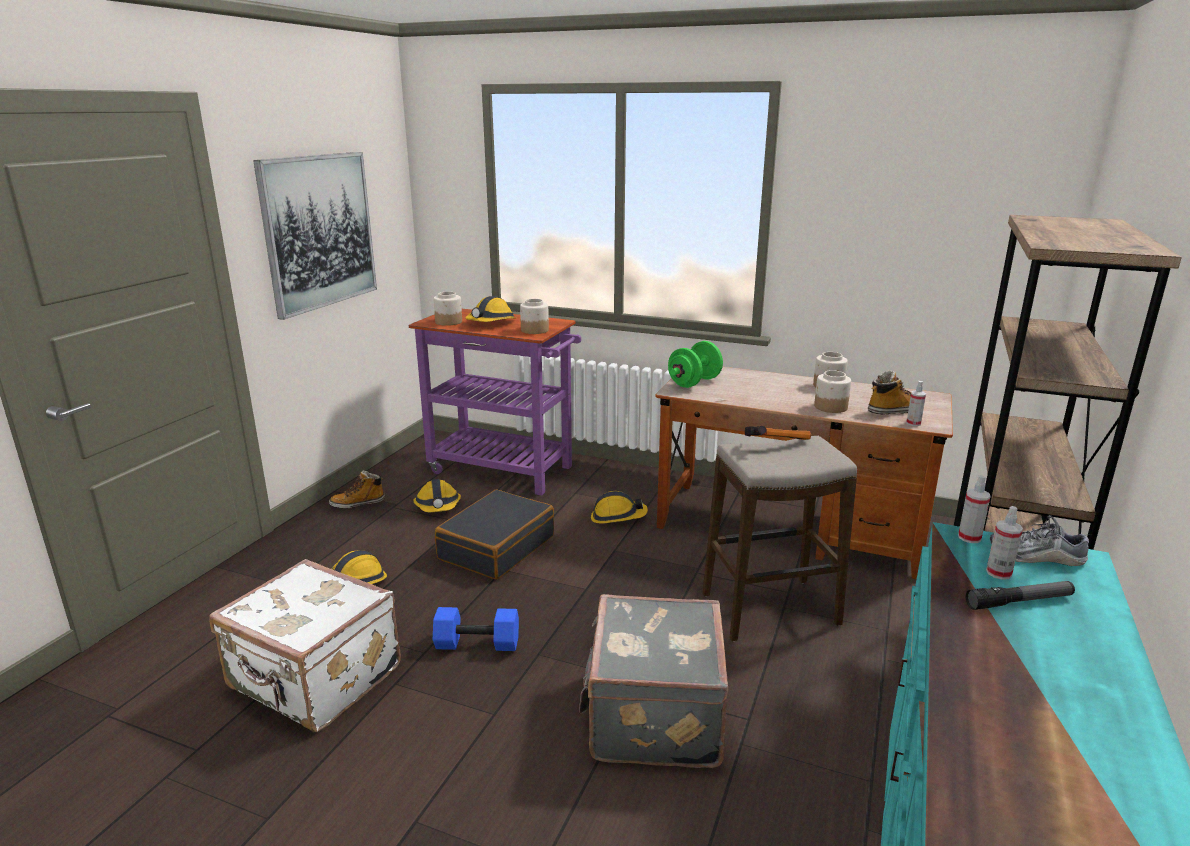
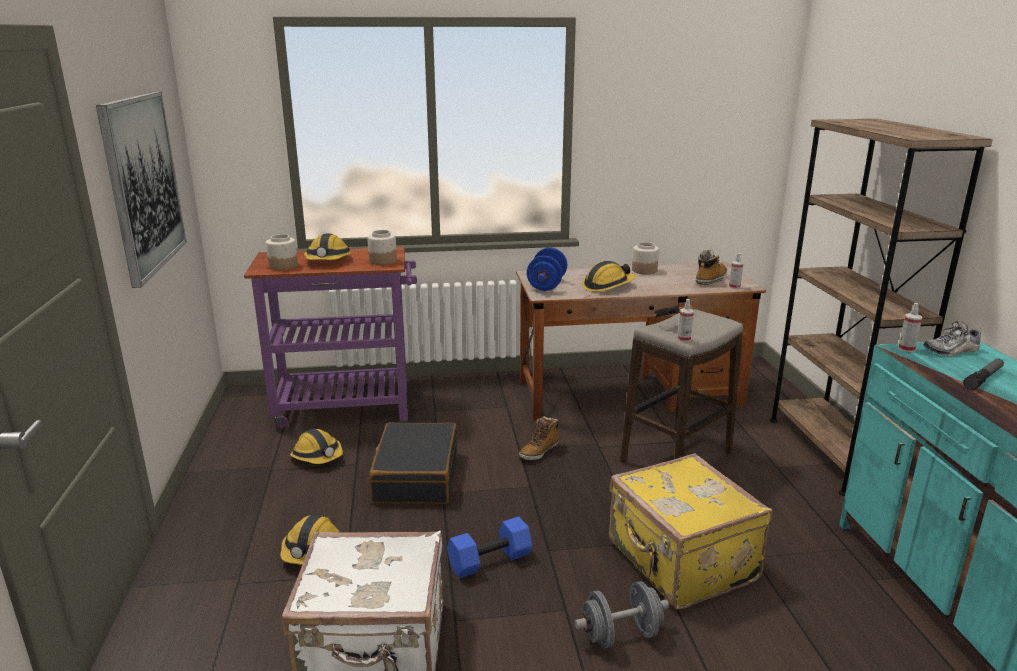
camera: 30 degrees left, 0 degrees up
(358, 503) = (228, 477): boot -> boot (539, 451)
(517, 759) = (621, 635): none -> grey dumbbell
(617, 517) = (493, 421): hard hat -> hard hat (607, 286)
(652, 716) = (680, 562): grey suitcase -> yellow suitcase
(694, 382) = (547, 285): green dumbbell -> blue dumbbell
(830, 407) = (668, 286): jar -> none
(998, 573) = (950, 365): spray bottle -> spray bottle (684, 339)

